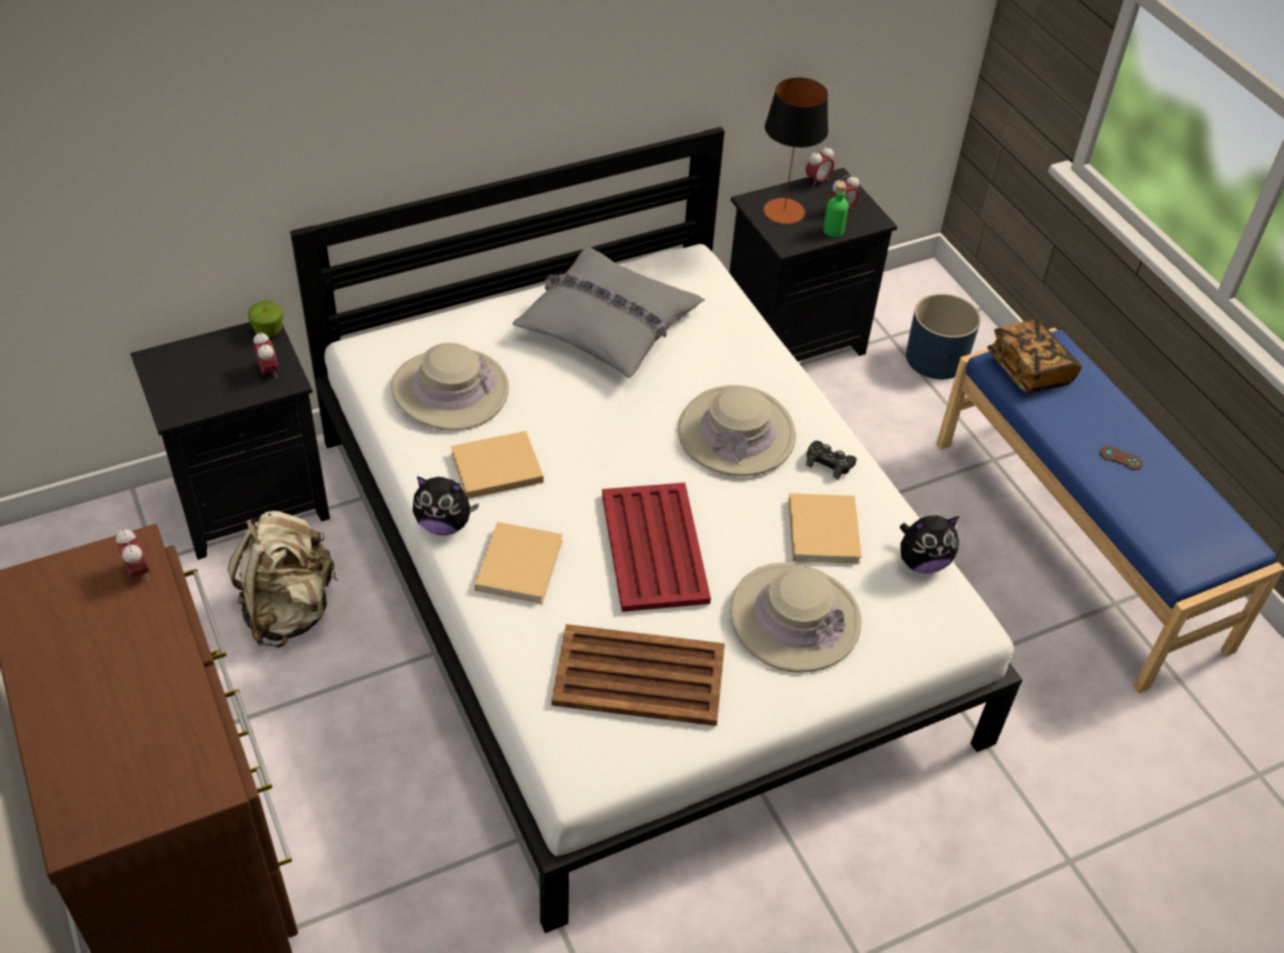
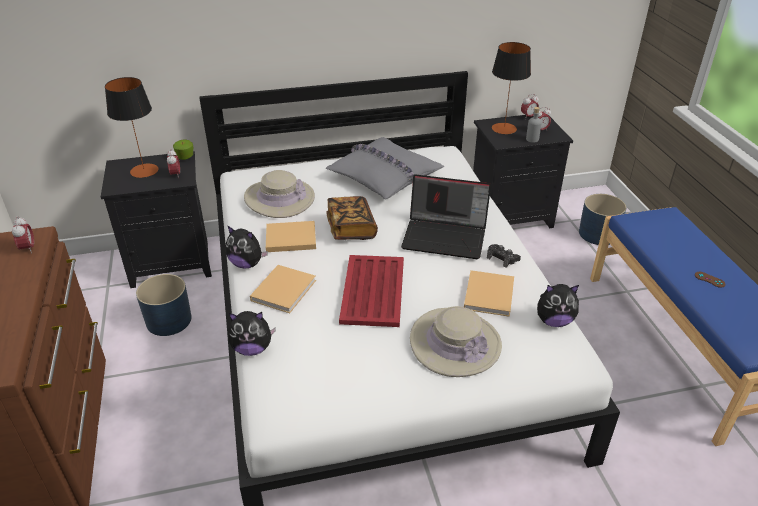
camera: 15 degrees right, 10 degrees down
(209, 368) = (144, 170): none -> table lamp
(289, 610) = (168, 320): beige backpack -> blue planter
(508, 670) = (252, 348): none -> plush toy
(641, 677) = (338, 364): brown tray -> none
(736, 433) = (446, 236): beige hat -> laptop
(833, 230) = (532, 139): green bottle -> grey bottle
(1029, 370) = (650, 225): book -> book (351, 228)

